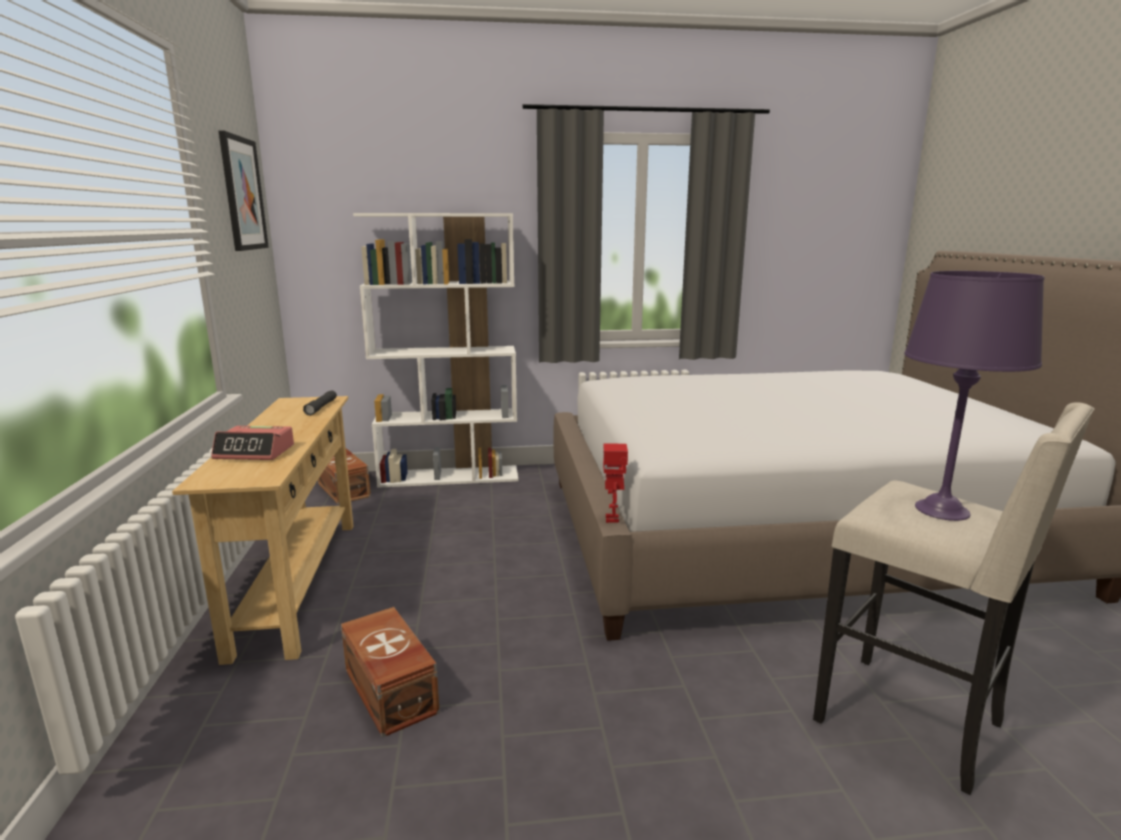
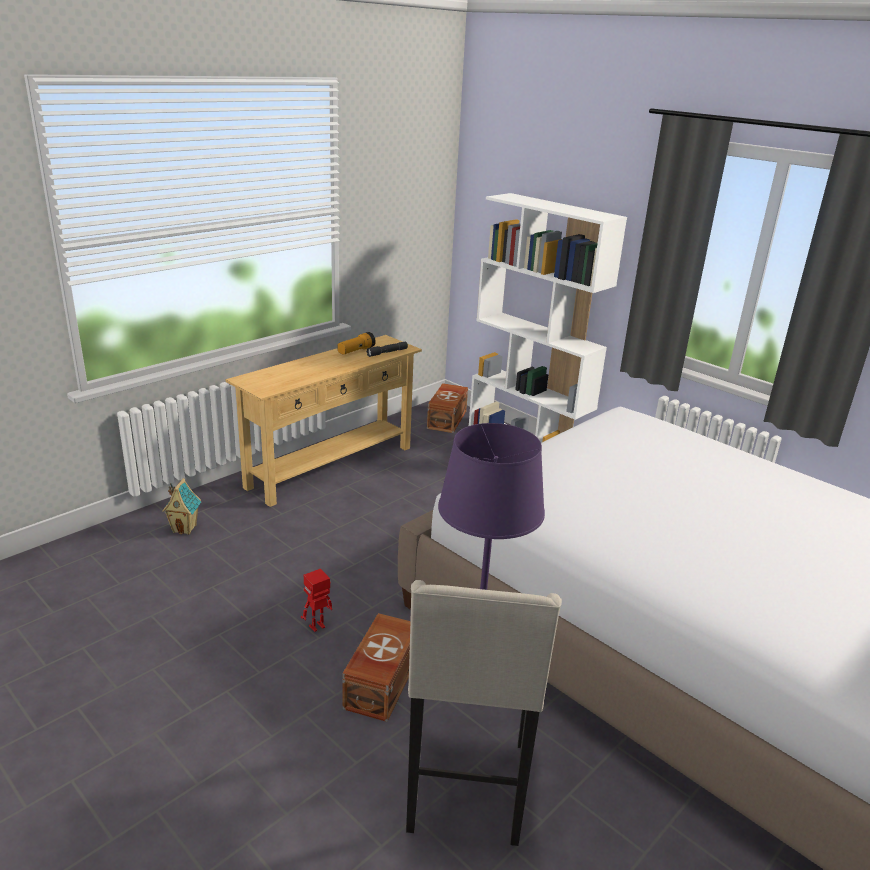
camera: 50 degrees right, 10 degrees up
(216, 761) = (185, 528): none -> toy house
(242, 194) = (412, 171): picture -> none
(255, 452) = (293, 371): alarm clock -> none
(283, 416) = (356, 351): none -> flashlight
(389, 692) = (274, 549): brown storage box -> brown storage box (380, 683)
(613, 519) = (429, 520): toy robot -> toy robot (317, 627)

